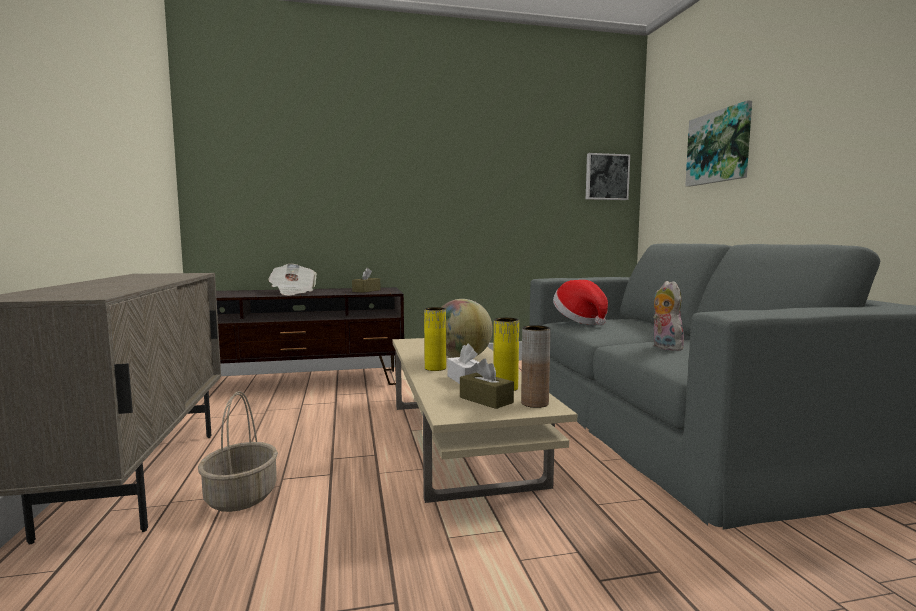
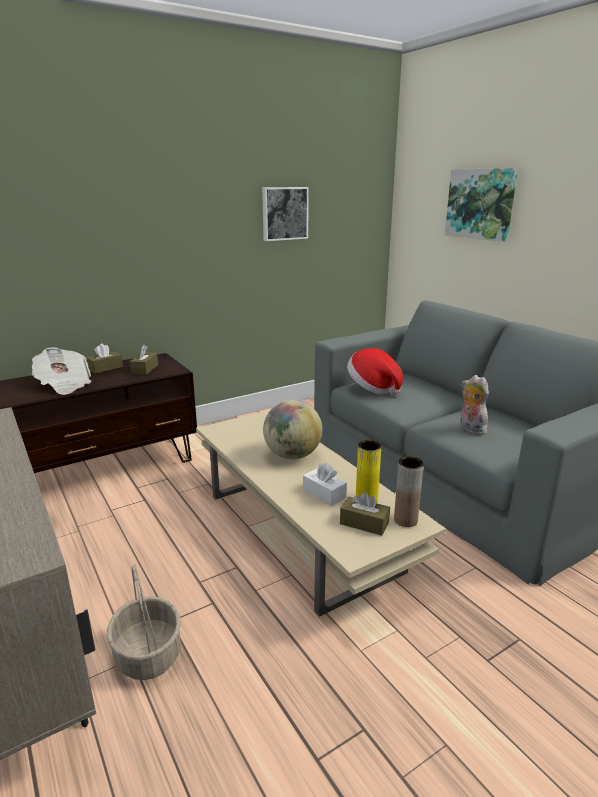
camera: 20 degrees left, 15 degrees up
(336, 289) = (105, 368): none -> brown tissue box
(435, 368) = (281, 478): yellow vase -> none
(606, 177) = (362, 213): picture -> picture (284, 213)

